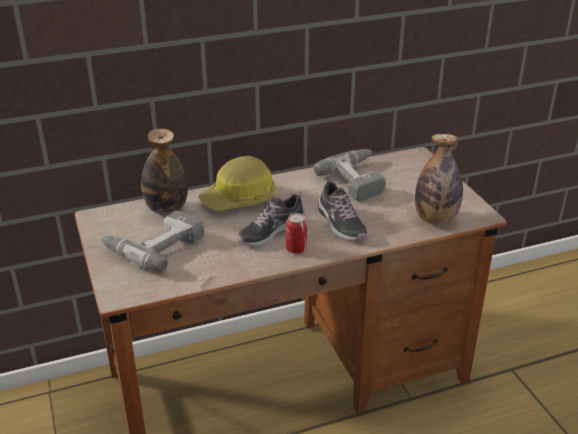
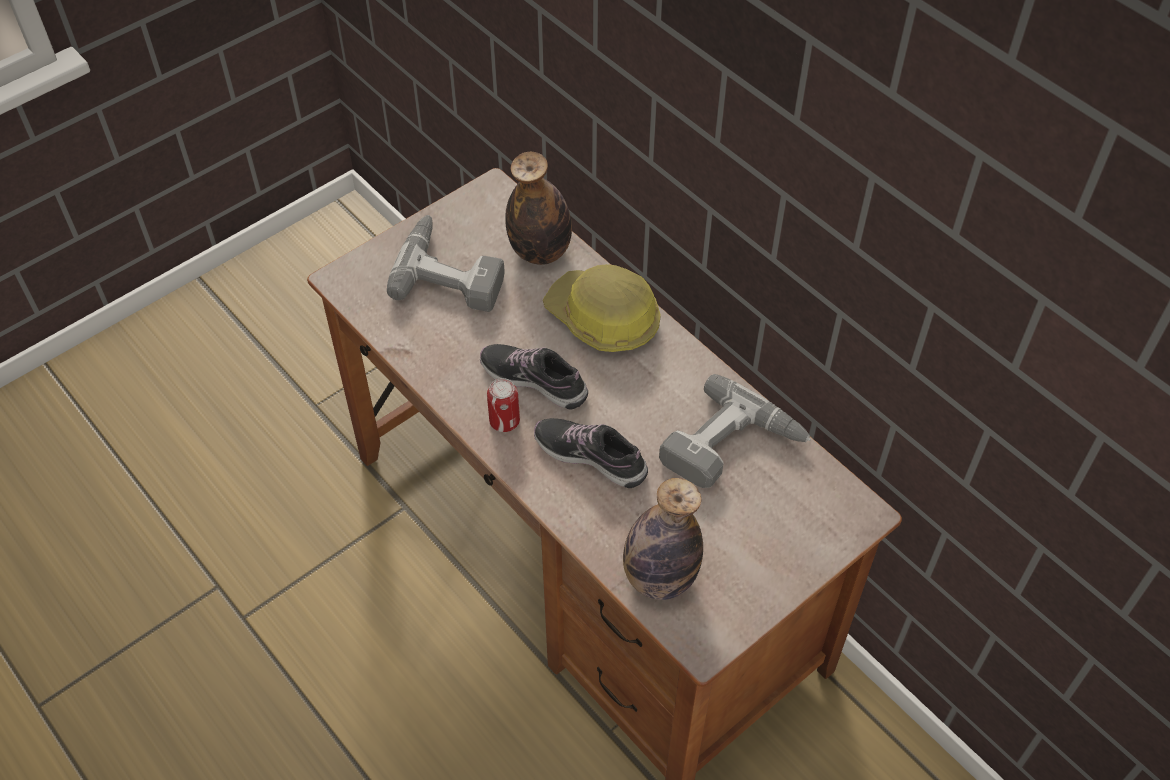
camera: 70 degrees right, 20 degrees up
(341, 224) = (591, 456): shoe -> shoe turned 75 degrees clockwise

